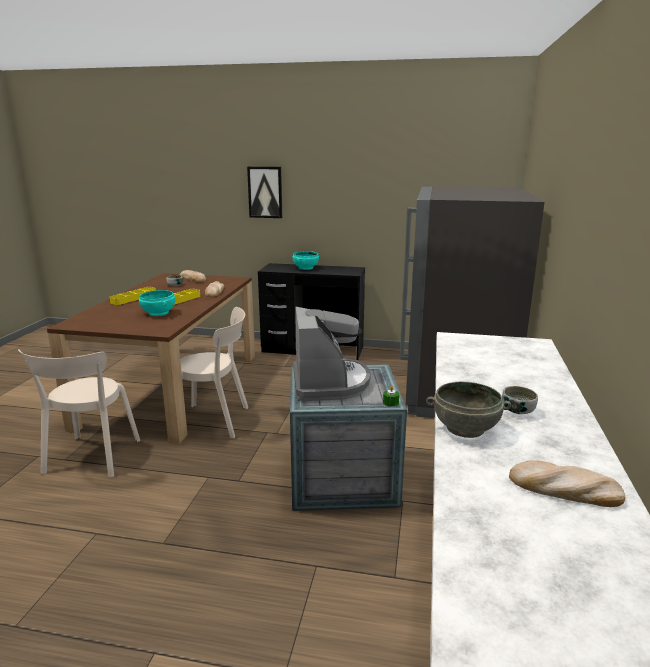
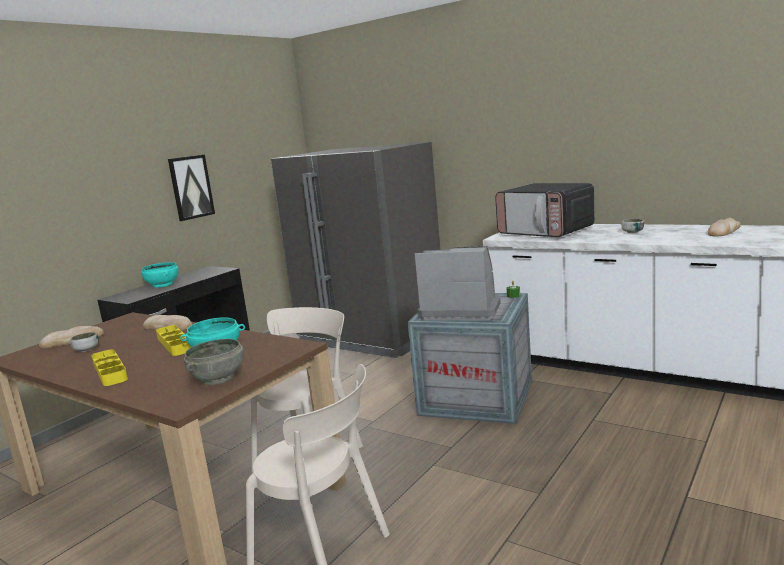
camera: 65 degrees left, 5 degrees down
(265, 192) = (71, 201): picture -> picture (191, 187)
(465, 429) = (656, 240): grey bowl -> grey bowl (218, 378)
(496, 357) = (546, 231): none -> microwave

